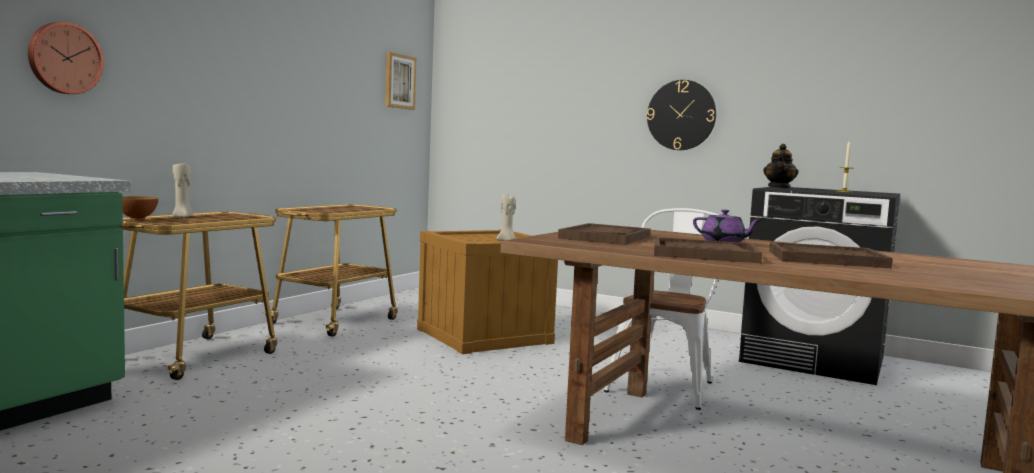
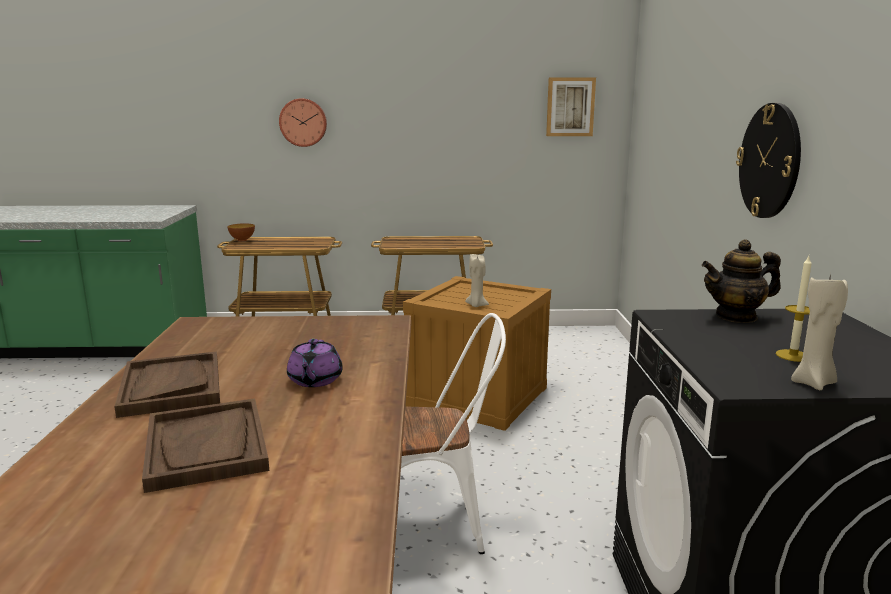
camera: 60 degrees right, 10 degrees up
(64, 58) = (212, 129): wall clock -> wall clock (303, 122)
(182, 217) = (280, 241): beige candle -> beige candle (814, 383)
(605, 237) = (271, 335): brown tray -> none

